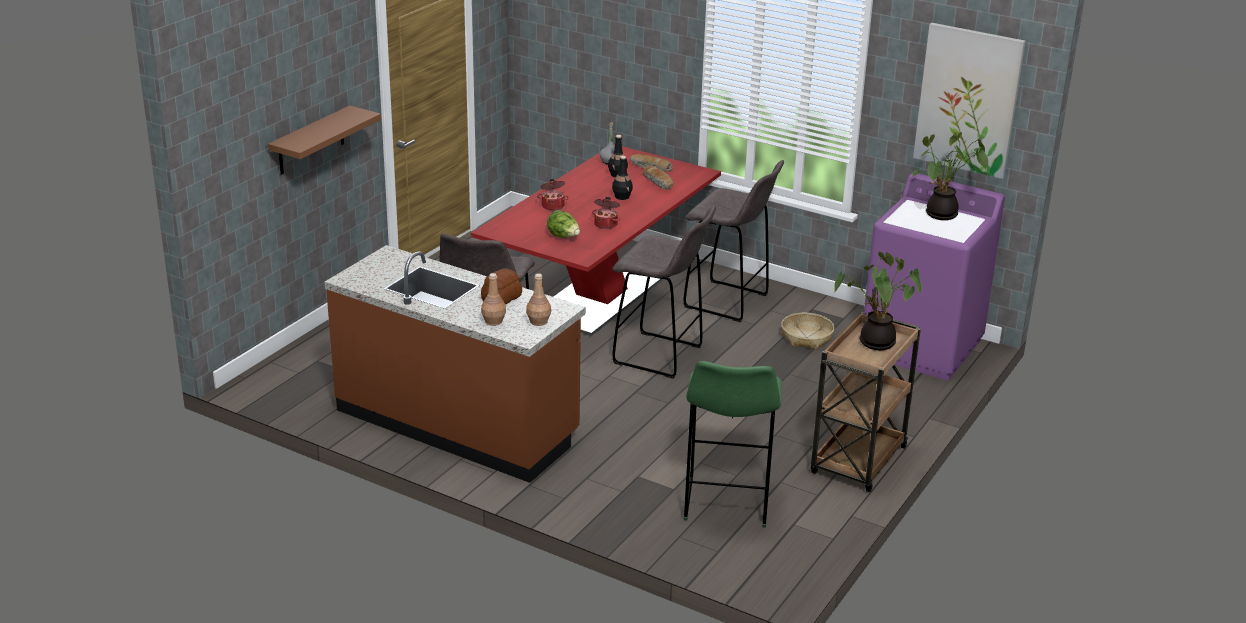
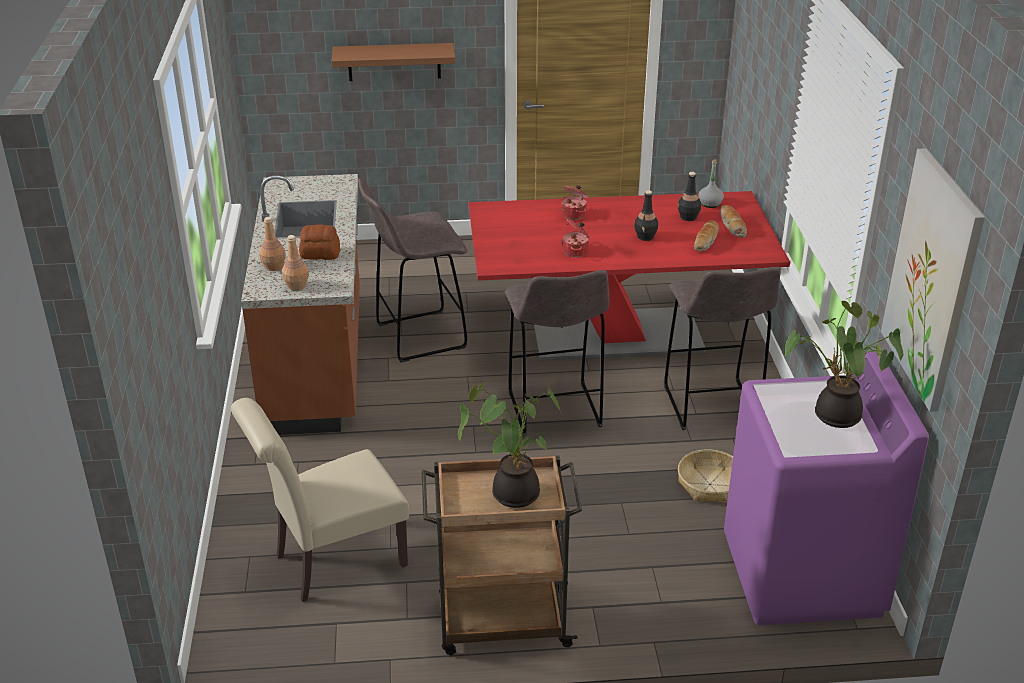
camera: 55 degrees right, 5 degrees up
(563, 237) = (519, 242): lettuce -> none
(726, 504) = (332, 562): green stool -> beige chair

